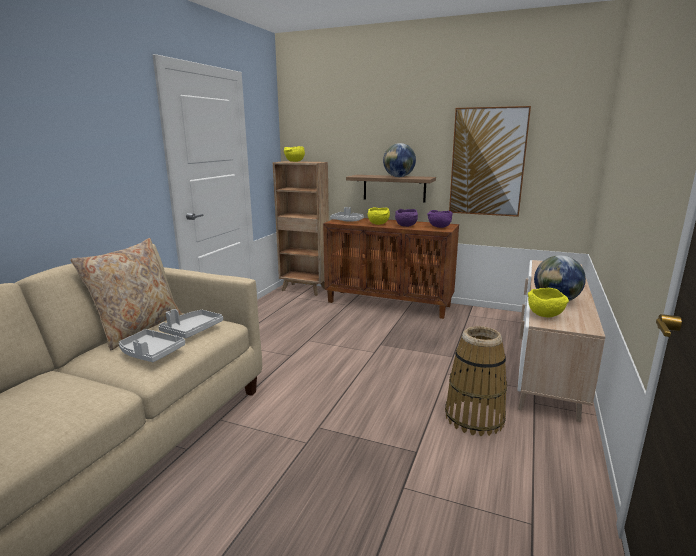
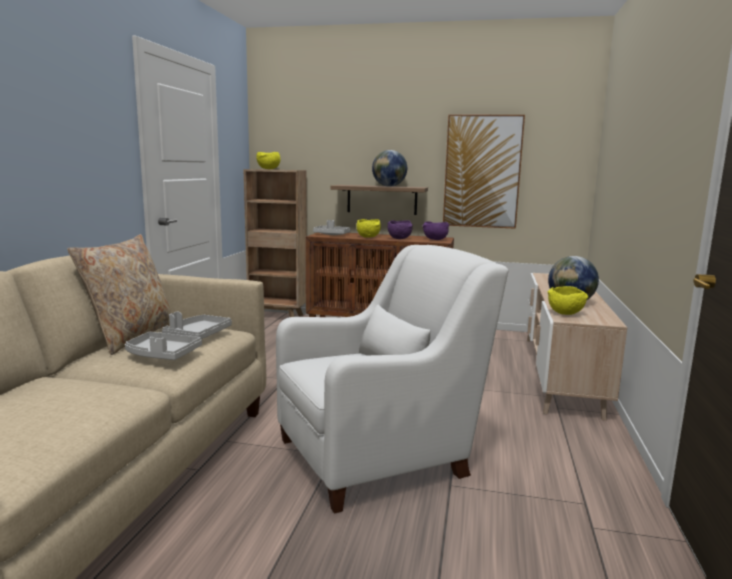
camera: 10 degrees left, 5 degrees down
(348, 446) = (380, 454): none -> white armchair
(474, 418) = (502, 423): basket -> none

